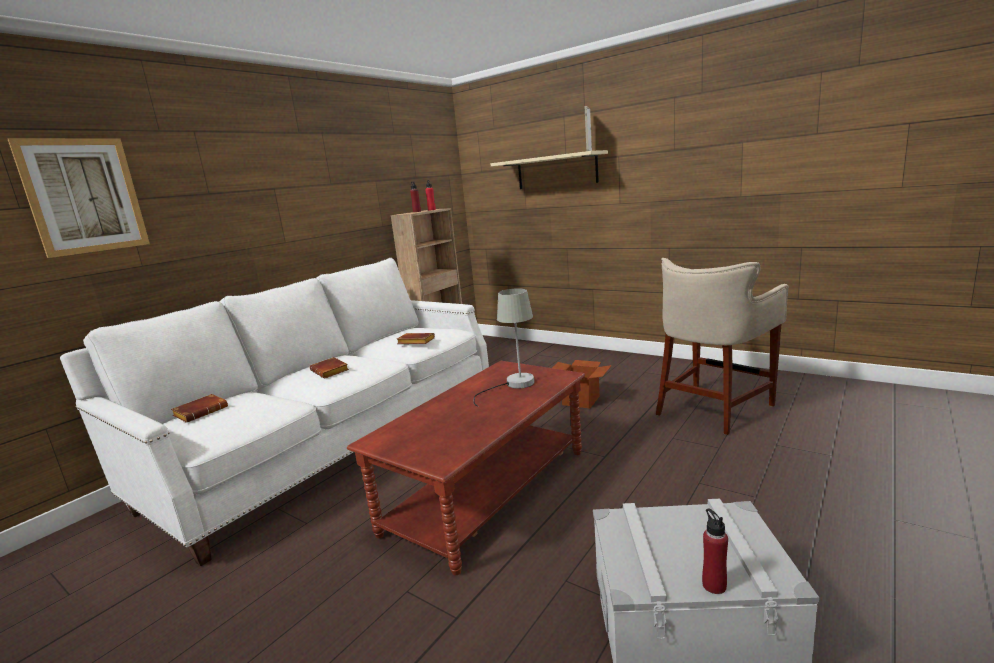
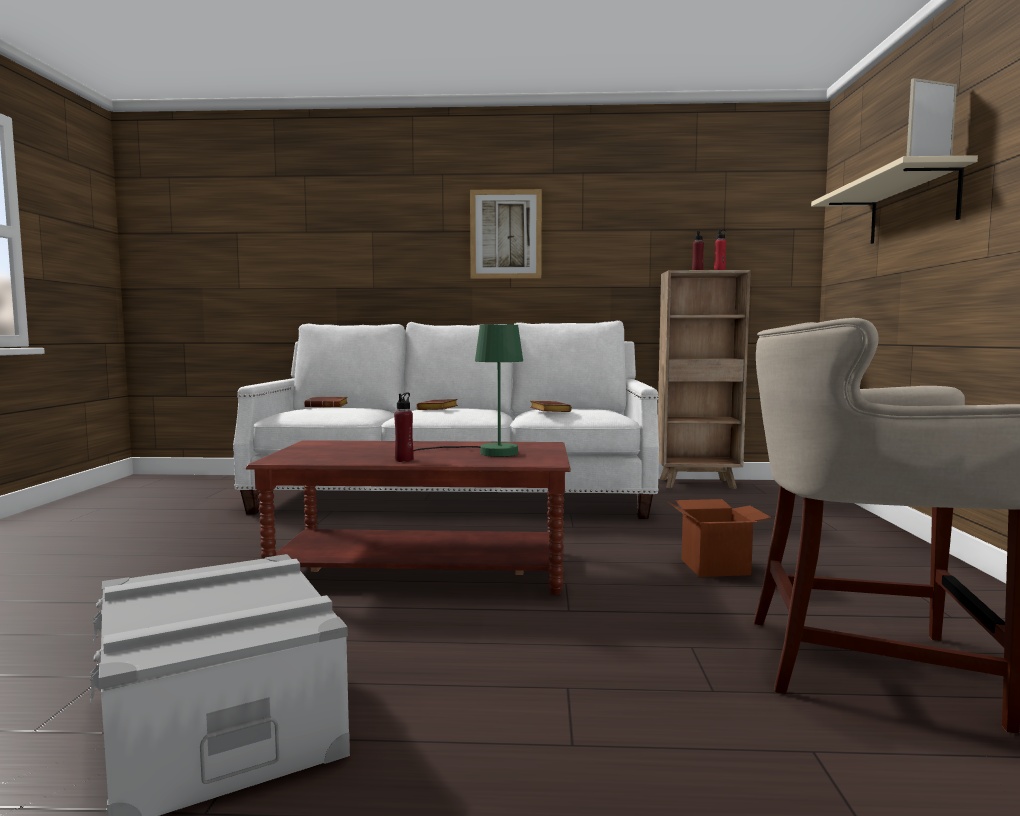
camera: 55 degrees right, 10 degrees down
(84, 196) = (345, 226): picture -> picture (505, 234)
(513, 385) = (487, 452): grey table lamp -> green table lamp
(714, 585) = (131, 619): red bottle -> red bottle (404, 460)

